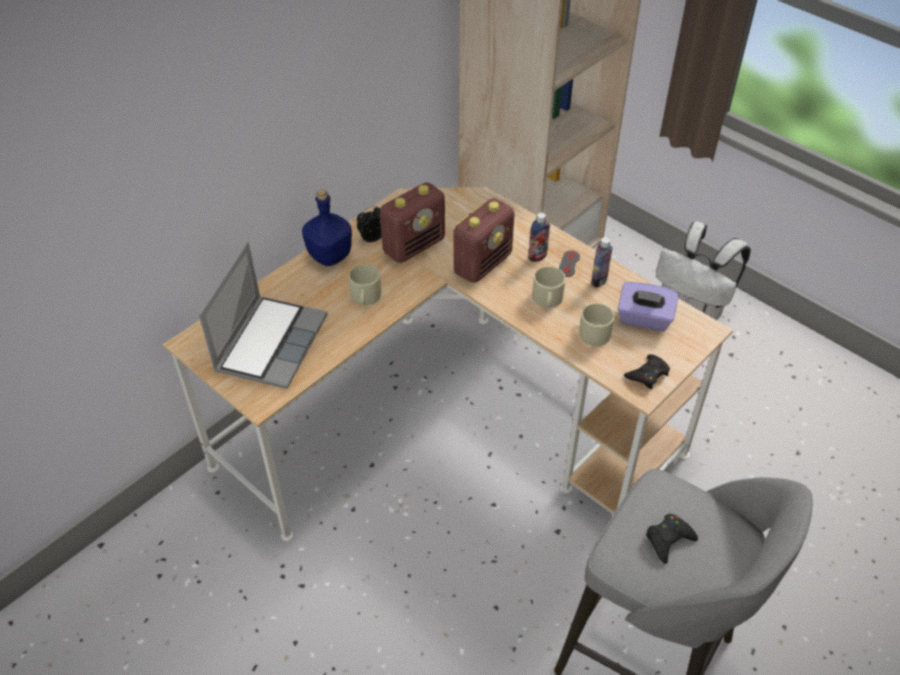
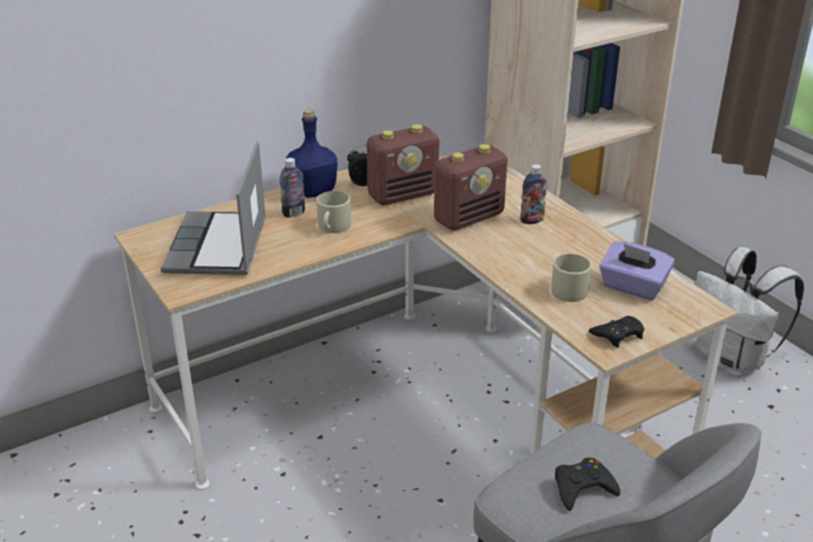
camera: 15 degrees right, 15 degrees down
(270, 342) = (218, 247): laptop -> laptop turned 150 degrees clockwise
(547, 300) = (527, 256): beige mug -> none
(569, 264) = (564, 230): grey game controller -> none
(599, 281) = (592, 249): bottle -> bottle (293, 213)

